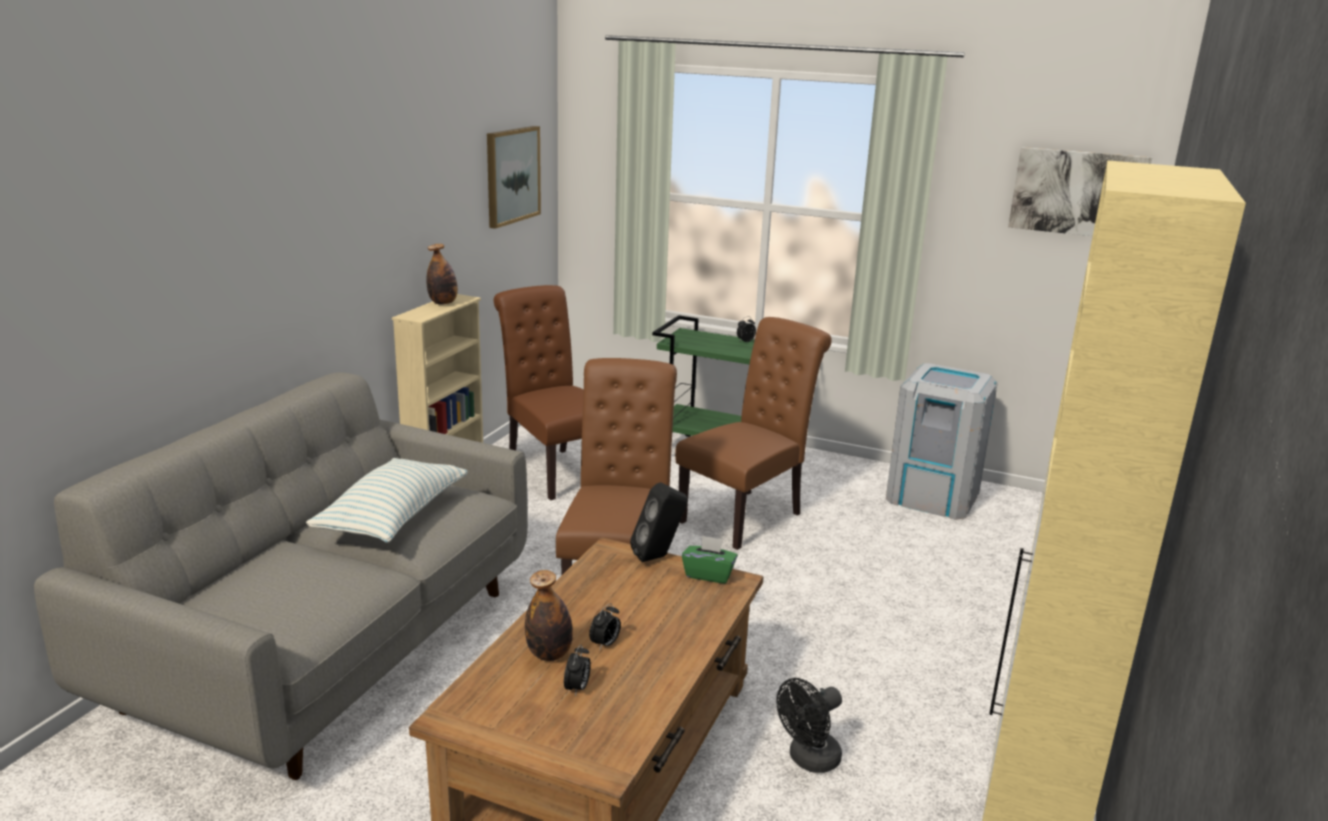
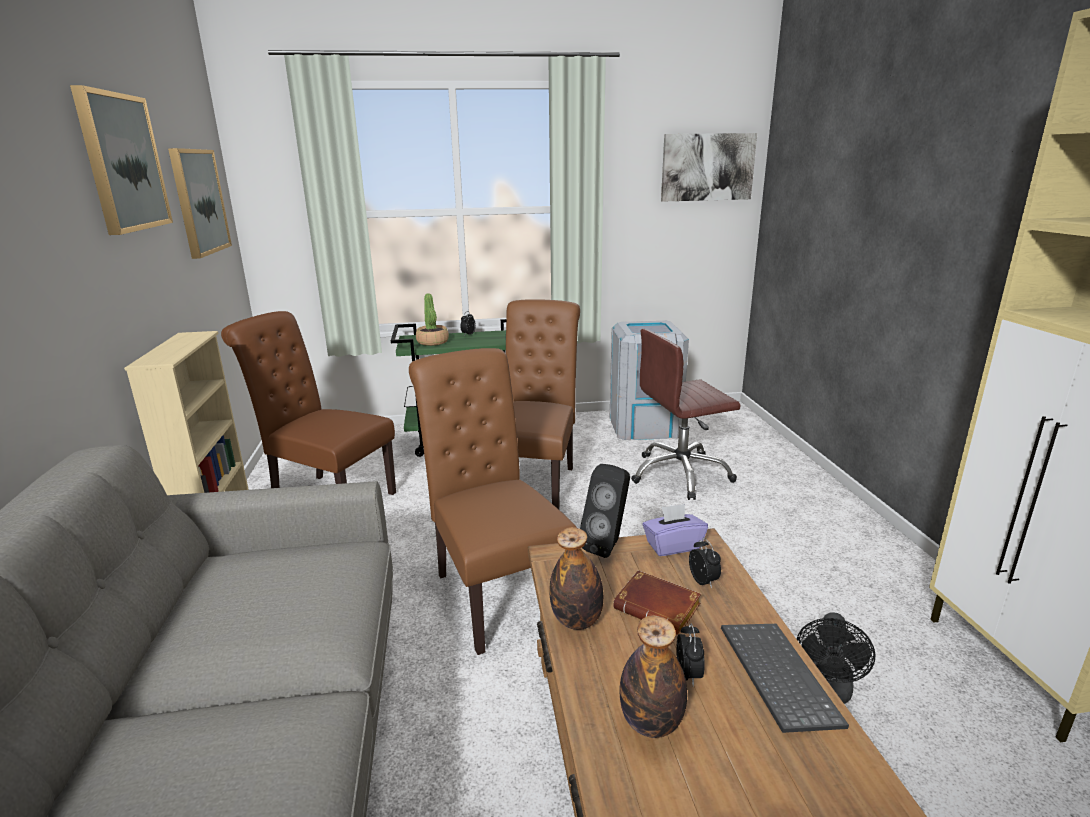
camera: 30 degrees left, 0 degrees up
(393, 517) = (265, 617): pillow -> none
(434, 154) = (122, 162): none -> picture
(443, 303) = (178, 342): bottle -> bottle (577, 620)
(577, 688) = (739, 758): alarm clock -> alarm clock (703, 581)
(640, 605) = (659, 608): none -> brown book
(662, 667) = (774, 675): none -> keyboard
(701, 342) = (432, 342): none -> potted plant
(709, 574) = (673, 546): green tissue box -> purple tissue box
(909, 555) = (680, 474): none -> brown office chair

